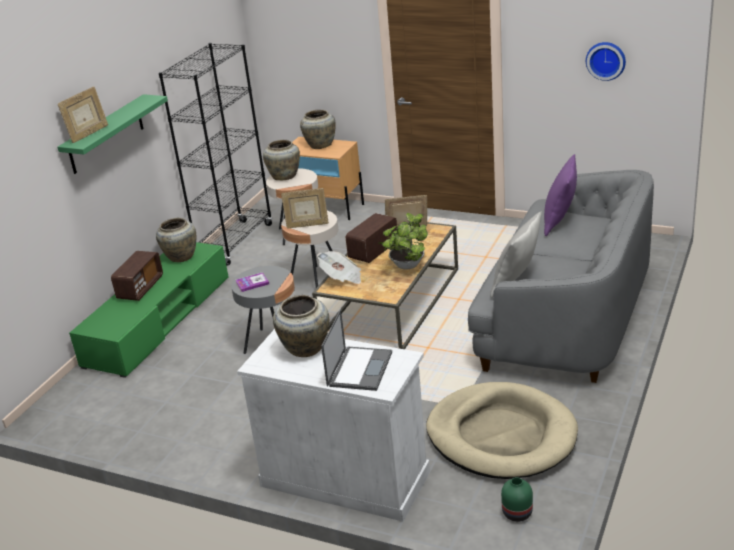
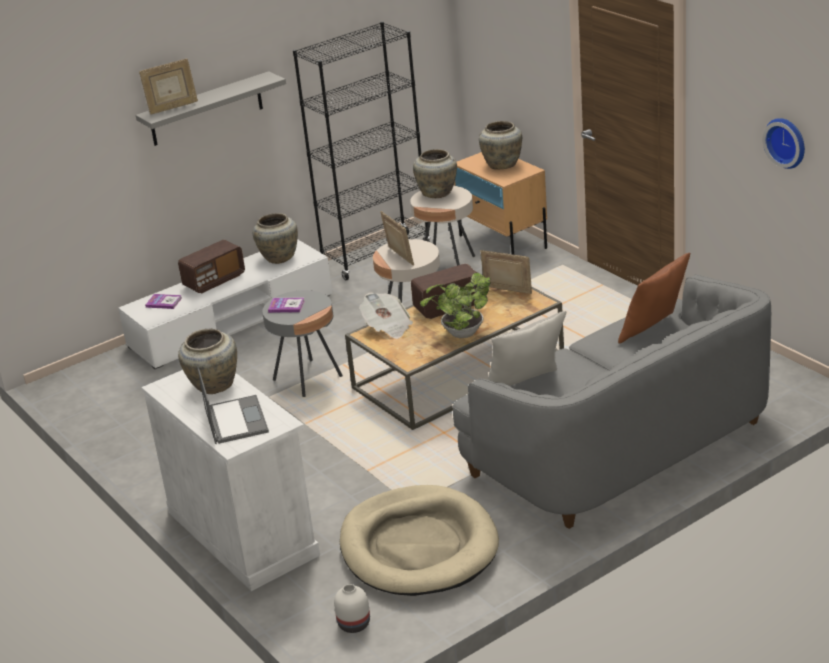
camera: 30 degrees right, 0 degrees up
(106, 134) = (206, 109): green shelf -> grey shelf
(110, 316) = (164, 302): none -> book
(158, 321) = (231, 321): green tv stand -> white tv stand
(307, 225) = (399, 258): picture frame -> picture frame turned 150 degrees counterclockwise
(359, 368) = (235, 420): laptop -> laptop turned 60 degrees counterclockwise
(517, 514) = (353, 625): green vase -> white vase
(560, 222) = (654, 331): purple pillow -> brown pillow

